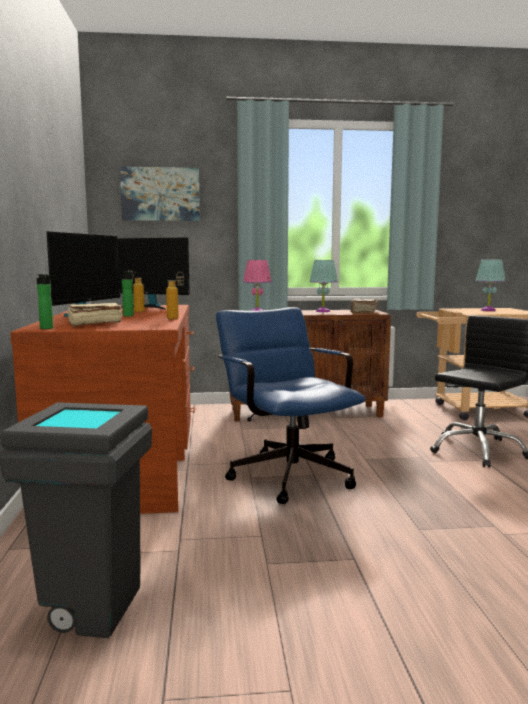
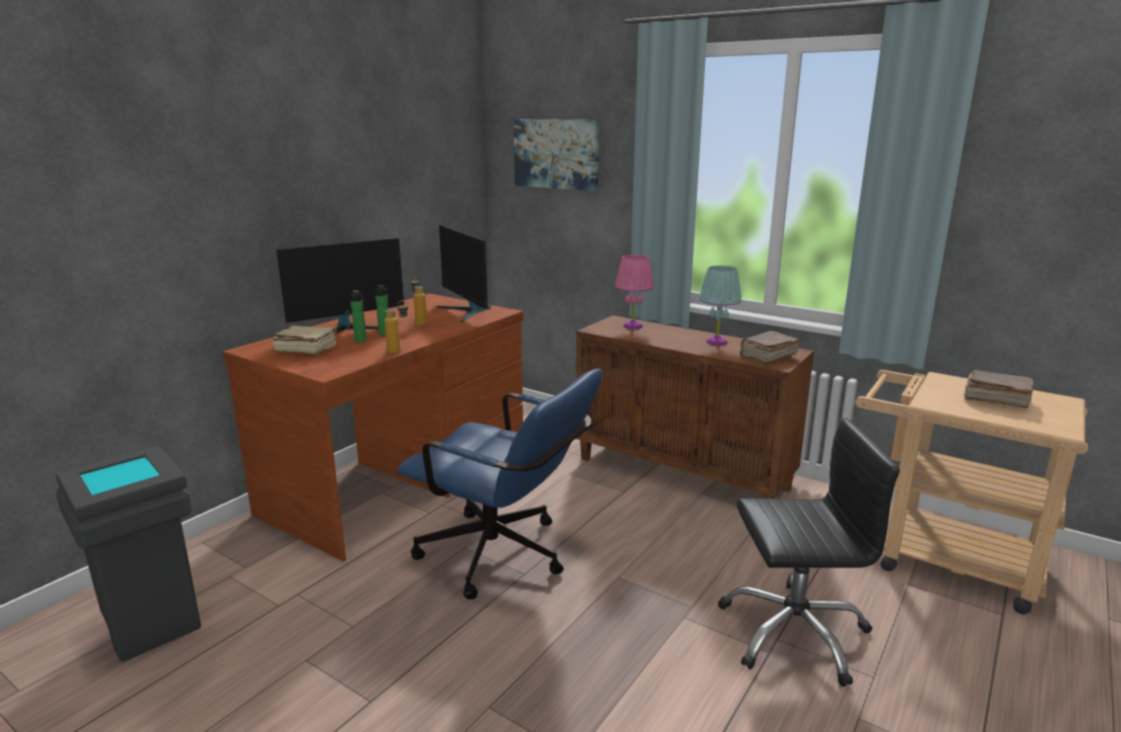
camera: 40 degrees right, 10 degrees up
(48, 328) = (255, 351): bottle -> bottle (361, 341)
(286, 472) = (504, 557): blue office chair -> blue office chair turned 105 degrees clockwise
(488, 310) = (995, 399): turquoise table lamp -> brown book

